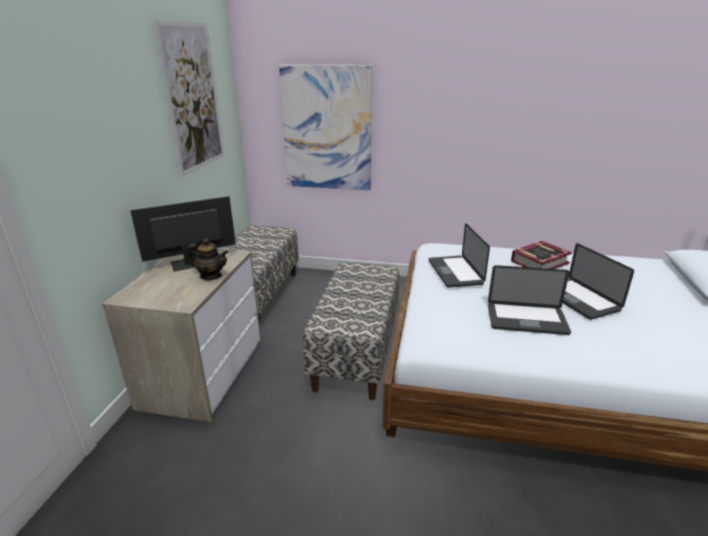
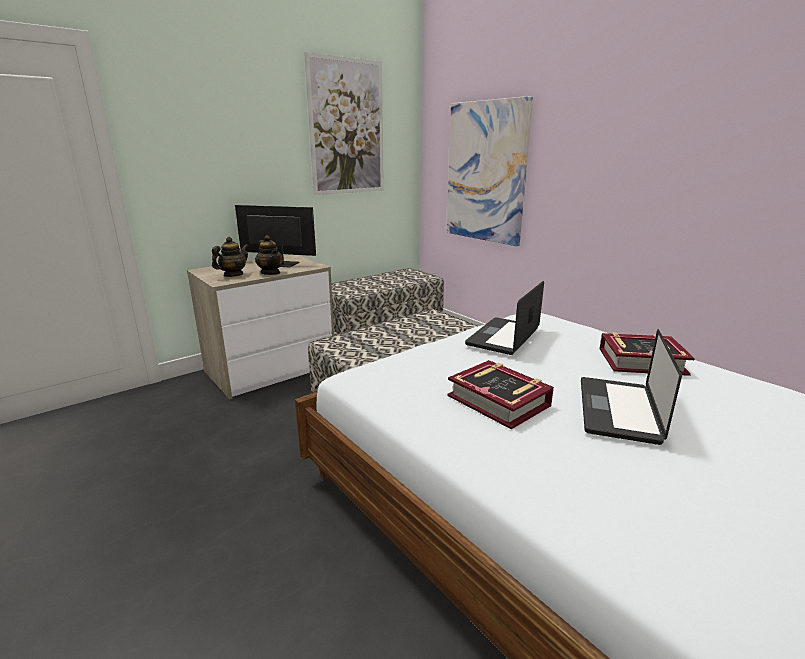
camera: 40 degrees right, 5 degrees down
(177, 291) = (233, 275): none -> teapot
(526, 320) = (499, 401): laptop -> book

